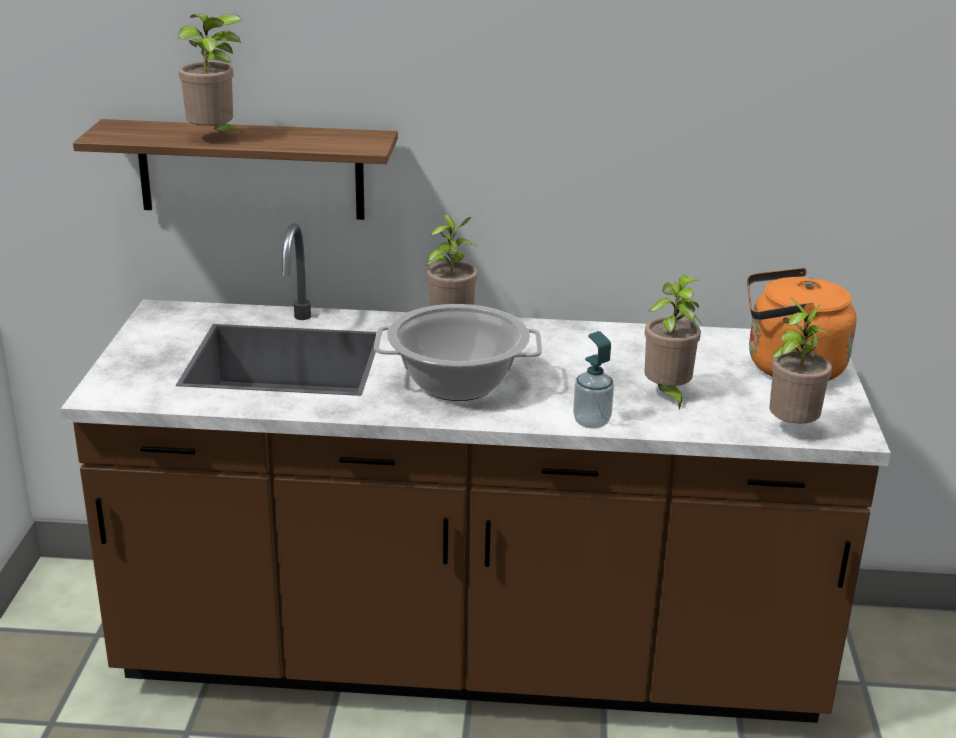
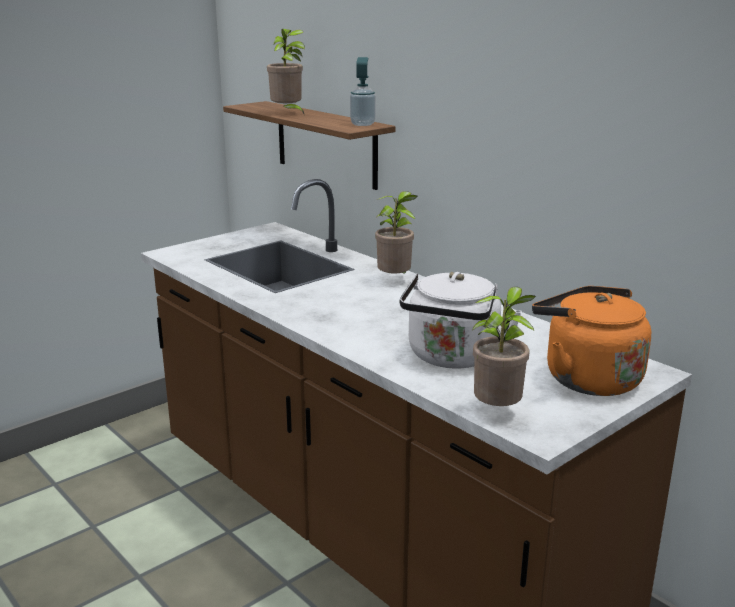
camera: 45 degrees right, 5 degrees down
(457, 383) = (336, 305): cooking pot -> none
(591, 422) = (368, 352): soap dispenser -> soap dispenser (362, 124)
(667, 395) = (452, 358): potted plant -> white kettle

